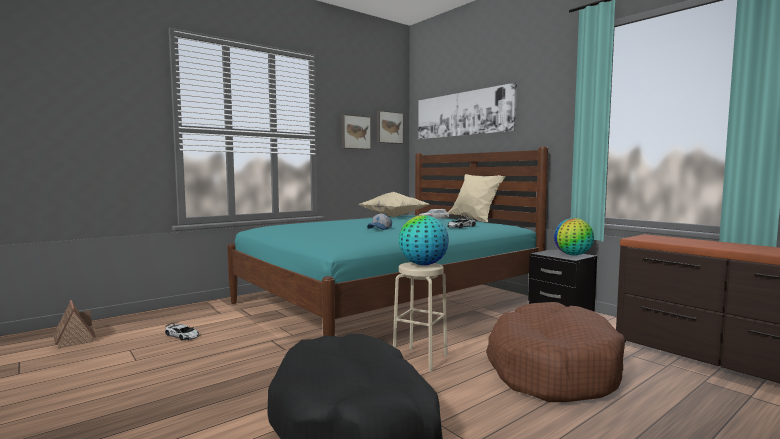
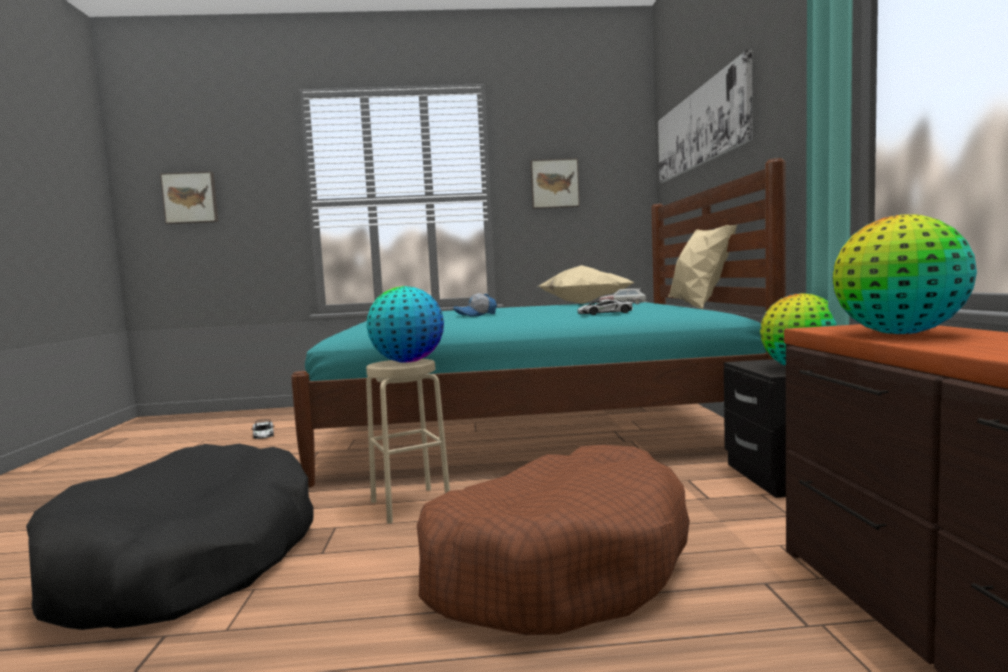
camera: 35 degrees right, 0 degrees up
(74, 339) = (193, 425): toy house -> none
(389, 127) = (615, 171): picture -> picture (190, 198)
(676, 241) = (899, 334): none -> globe

